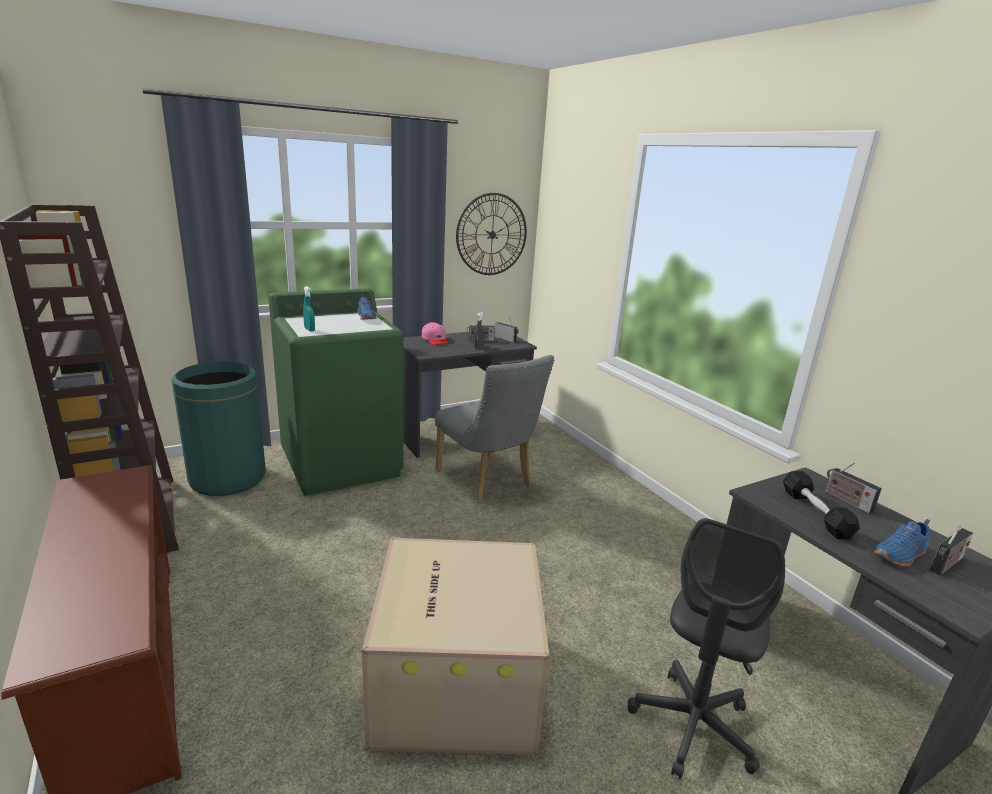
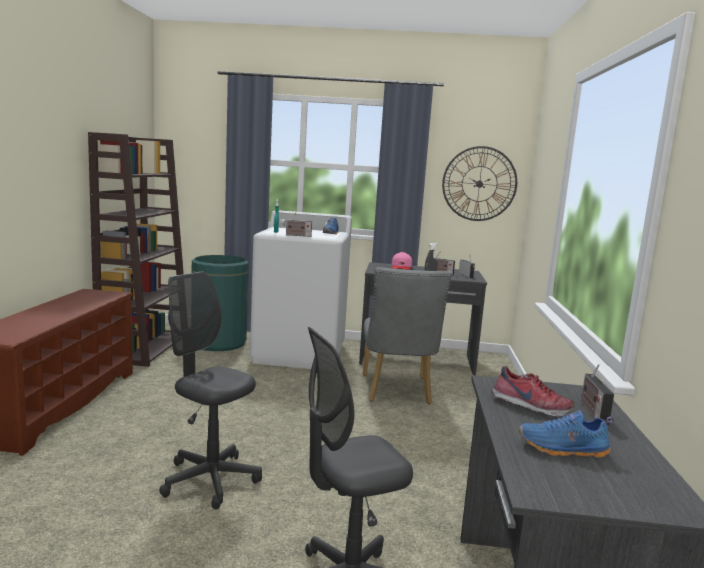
camera: 35 degrees right, 10 degrees down
(342, 463) = (300, 353): green washing machine -> white washing machine
(453, 679) = (210, 480): cardboard box -> grey office chair
(815, 513) = (530, 406): black dumbbell -> shoe
(945, 565) = (606, 470): radio -> radio (297, 235)

